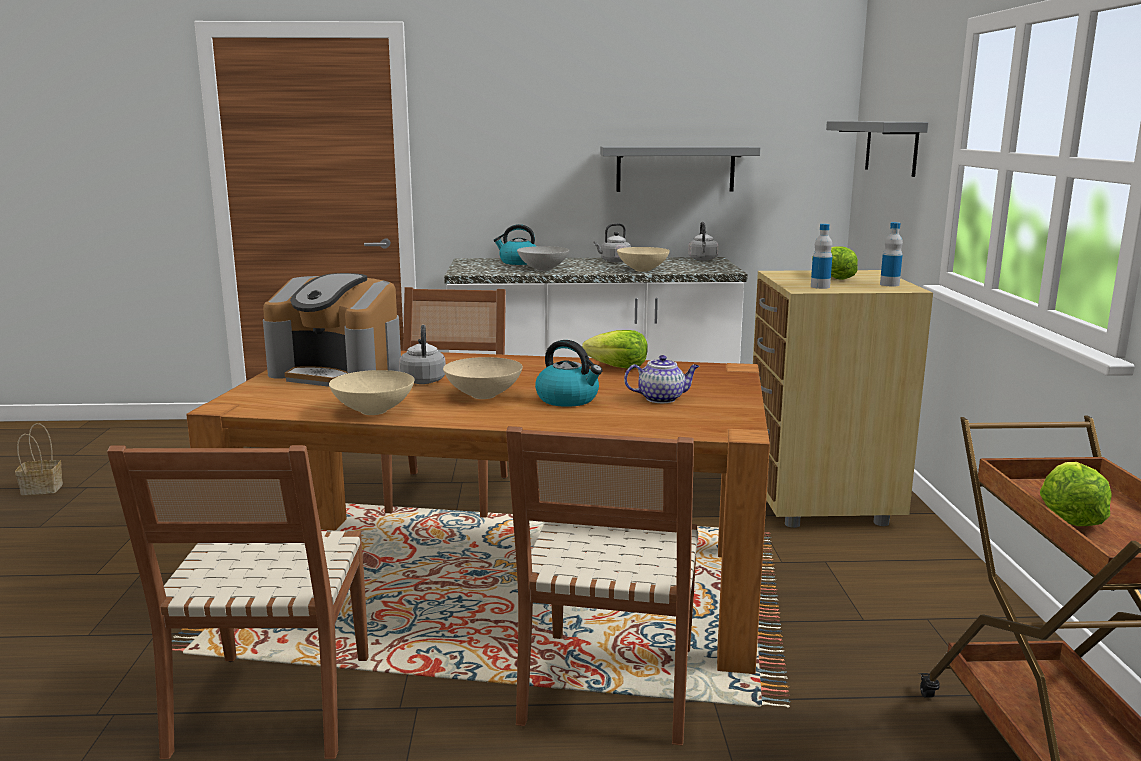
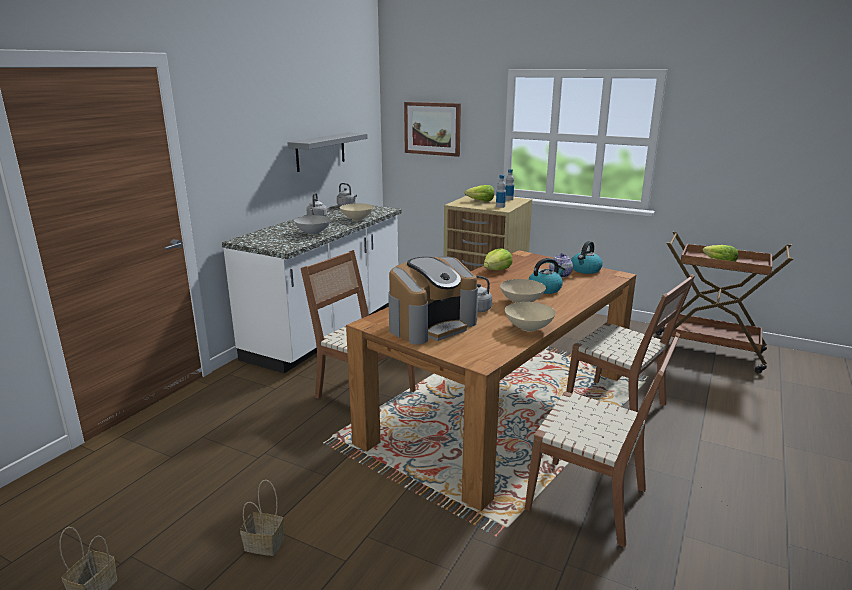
camera: 60 degrees left, 5 degrees up
(115, 530) = (265, 543): none -> basket
(518, 262) = (276, 233): kettle -> kettle (585, 270)
(891, 147) = (432, 128): grey shelf -> picture

